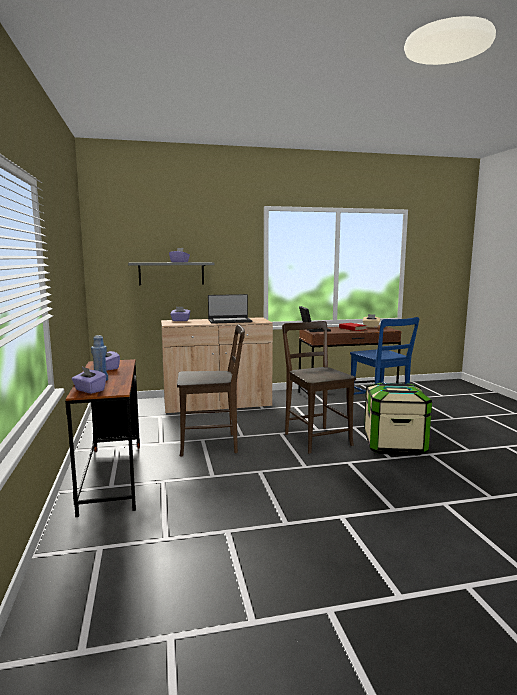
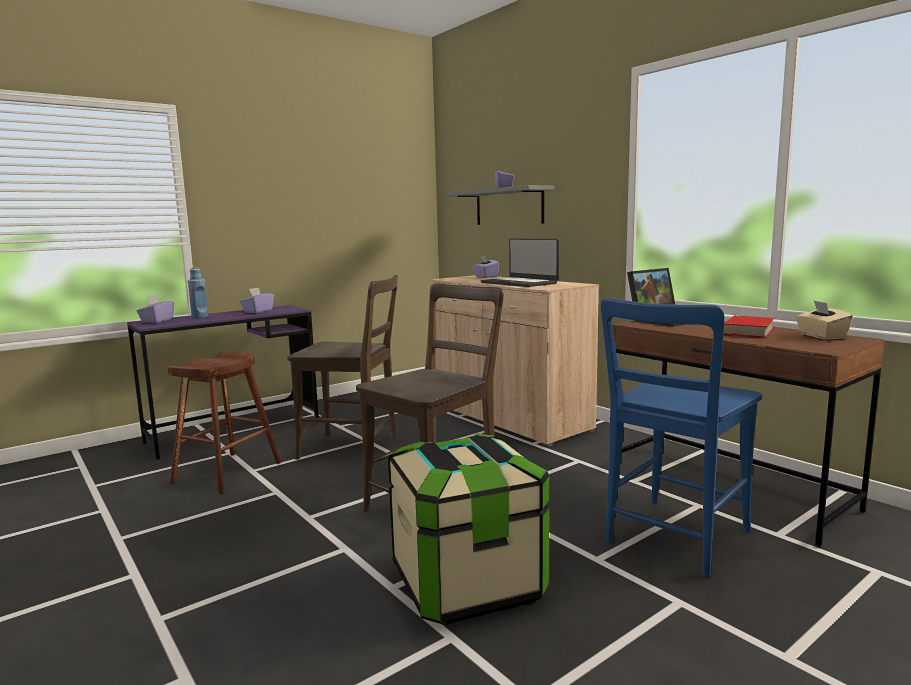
camera: 65 degrees right, 0 degrees up
(112, 477) = (234, 432): brown desk -> purple desk
(205, 484) = (227, 472): none -> brown stool
(212, 444) = (353, 448): brown chair -> brown chair turned 45 degrees counterclockwise

